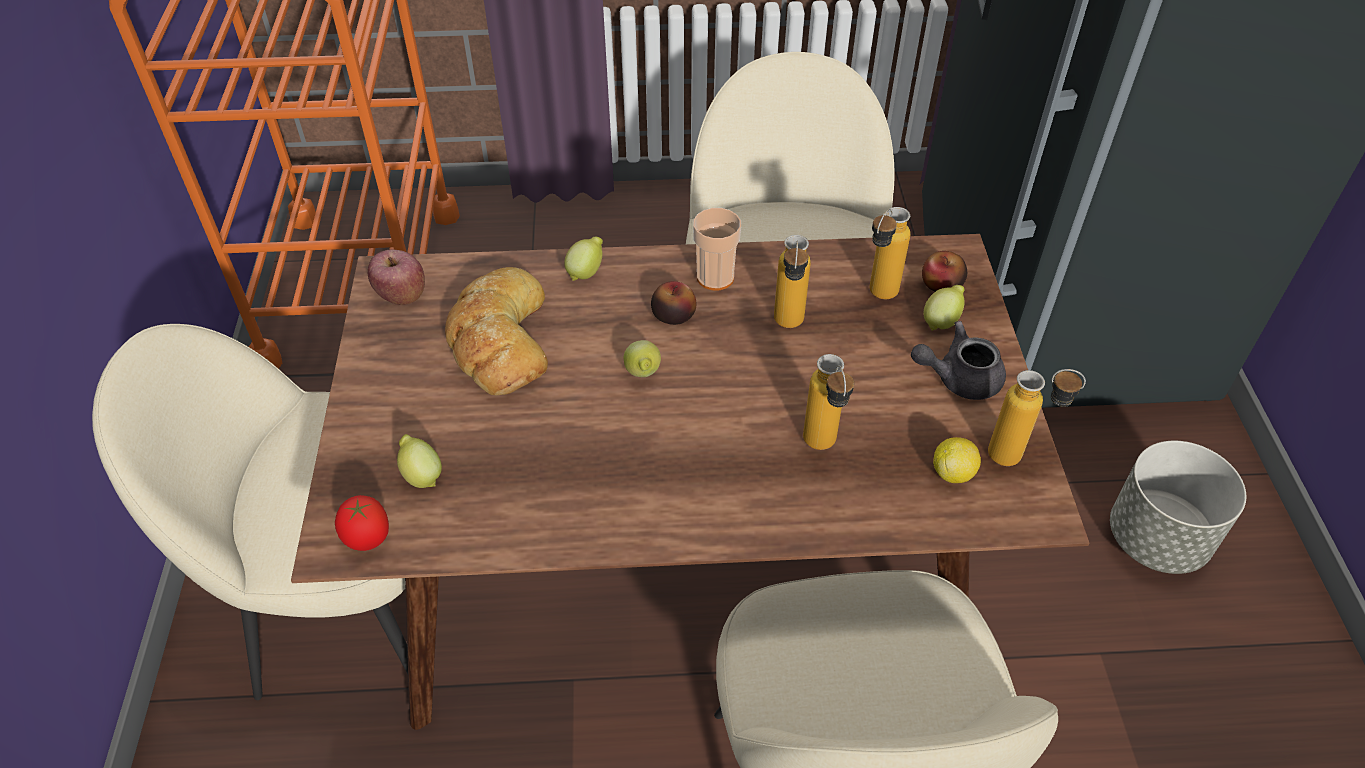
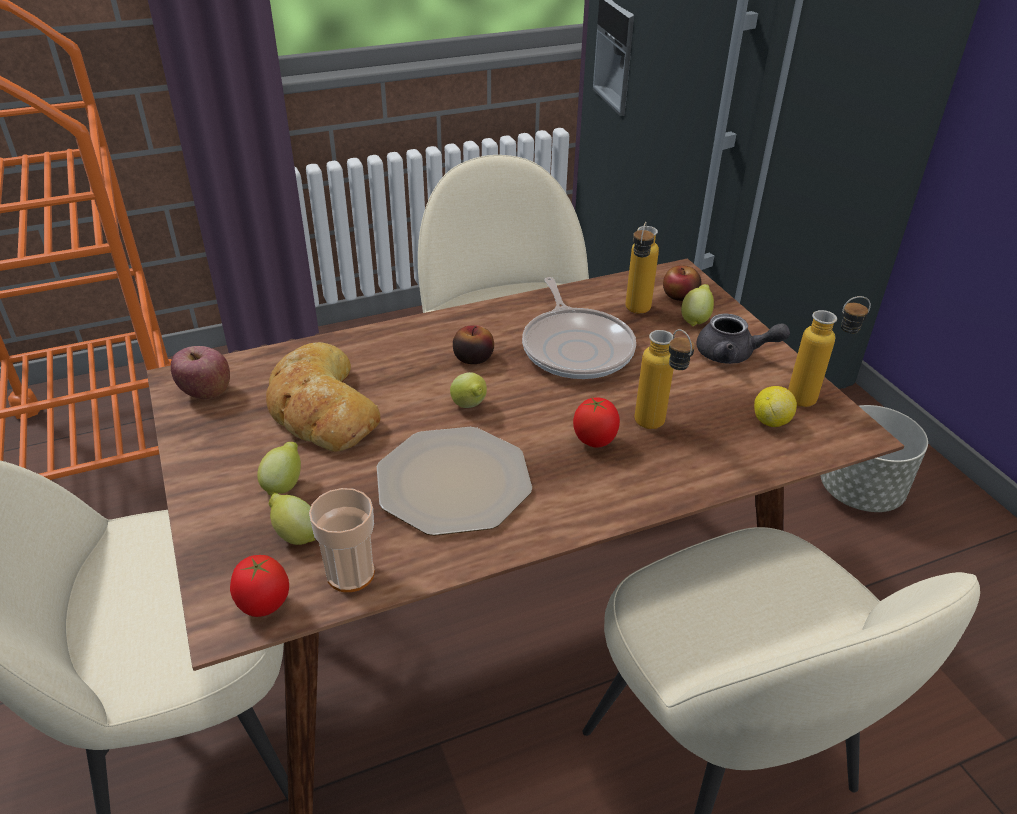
camera: 20 degrees left, 10 degrees down
(586, 272) = (377, 341): lemon -> lemon (284, 485)
(587, 459) = (453, 483): none -> plate
(715, 277) = (494, 324): cup -> cup (350, 574)
(748, 449) = (594, 442): none -> tomato
(788, 328) = (576, 348): bottle -> frying pan
(958, 378) = (733, 355): grey teapot -> grey teapot turned 135 degrees counterclockwise

